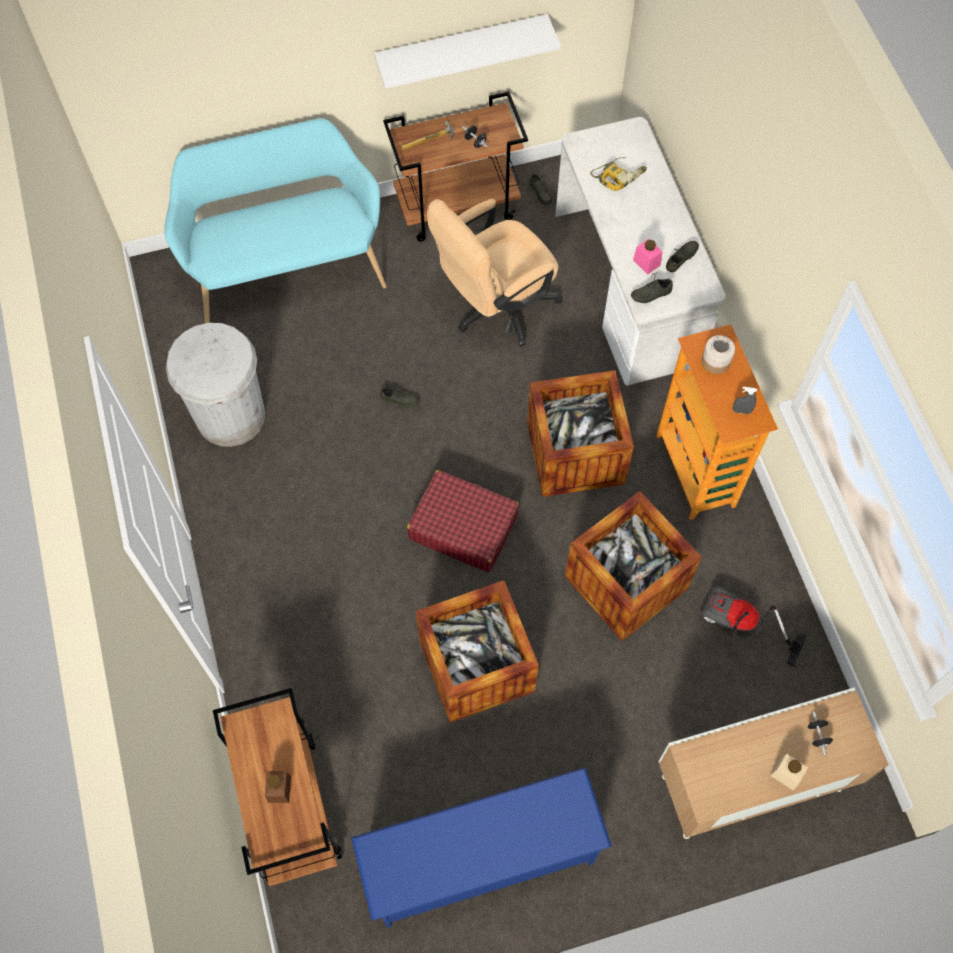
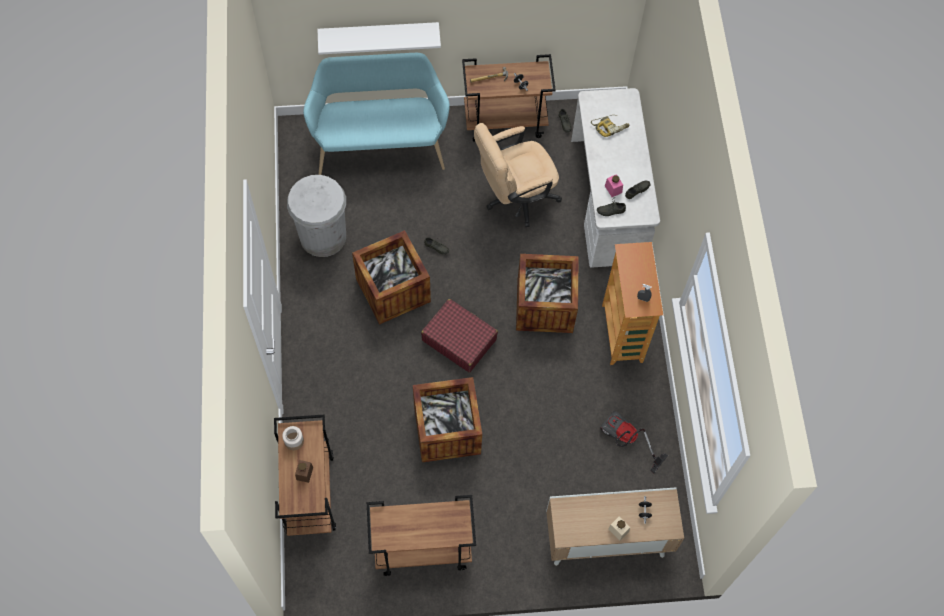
camera: 10 degrees right, 0 degrees up
(461, 48) = (520, 24): white shelf -> white shelf (378, 34)
(480, 859) = (422, 549): blue shoe rack -> brown cart
(626, 582) = (557, 397): crate -> crate (393, 290)
(715, 361) = (634, 264): jar -> jar (293, 441)

